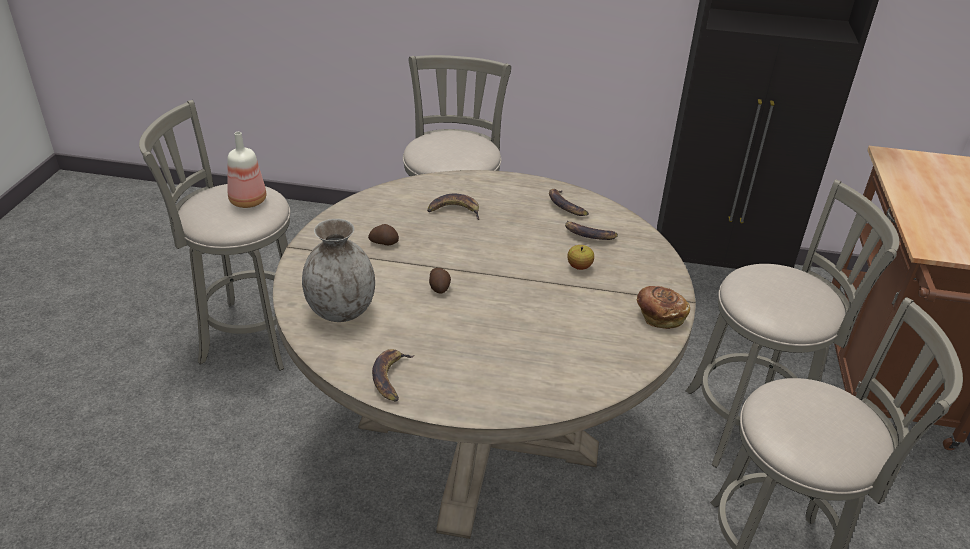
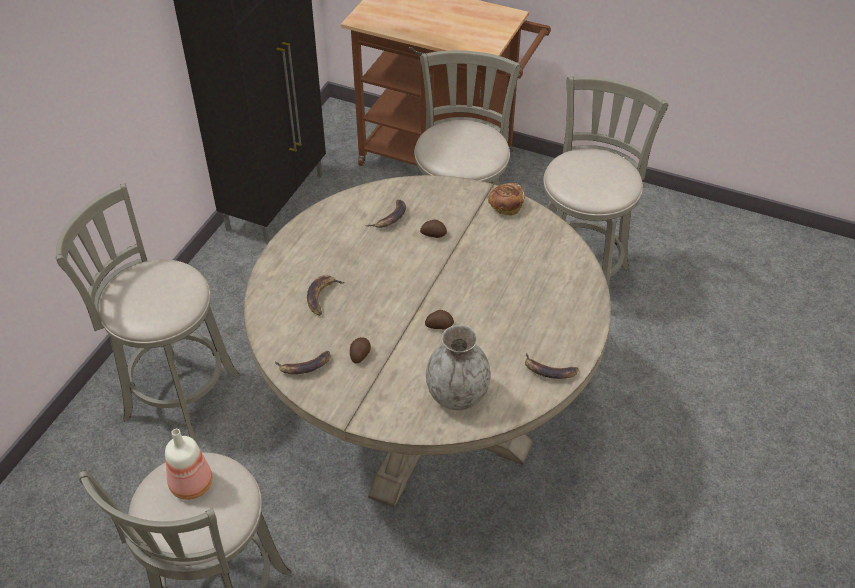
camera: 75 degrees left, 10 degrees up
(565, 206) = (340, 222): banana -> banana (304, 366)
(579, 266) = (433, 234): apple -> potato

